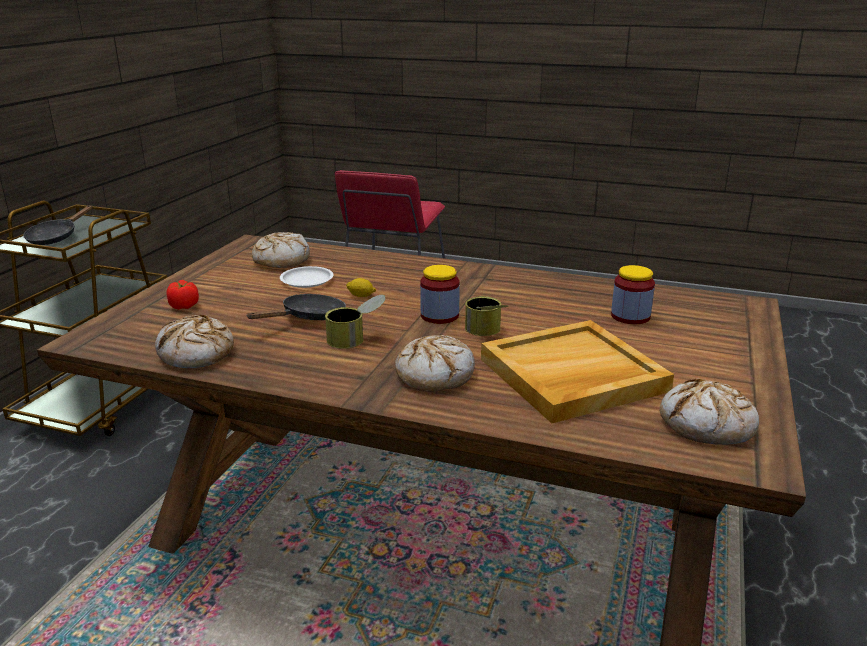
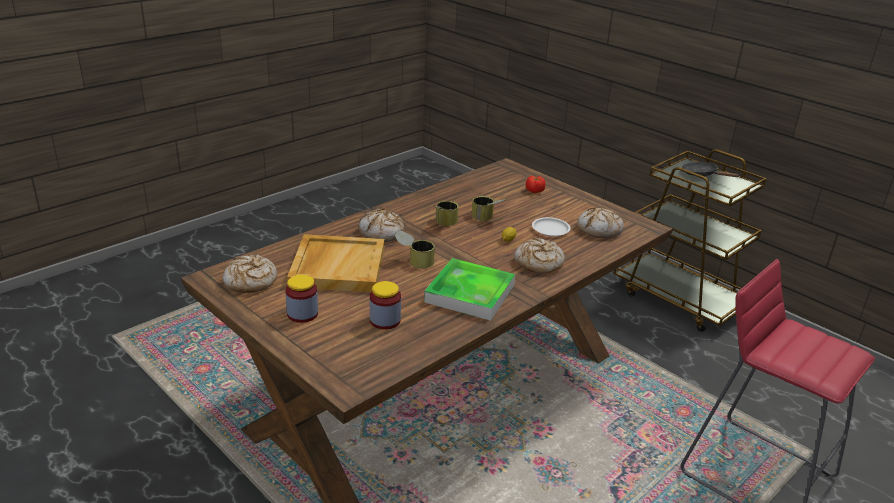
camera: 115 degrees right, 5 degrees up
(196, 354) = (466, 186): bread -> bread (538, 263)
(308, 317) = (487, 218): black frying pan -> can
(439, 316) = (453, 255): jar -> jar (302, 314)
(513, 291) = (470, 293): none -> tray

